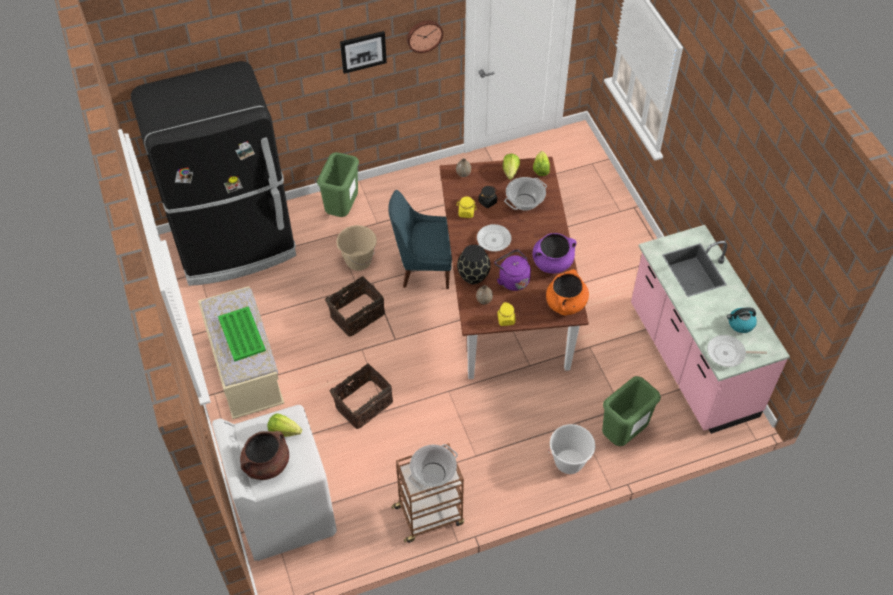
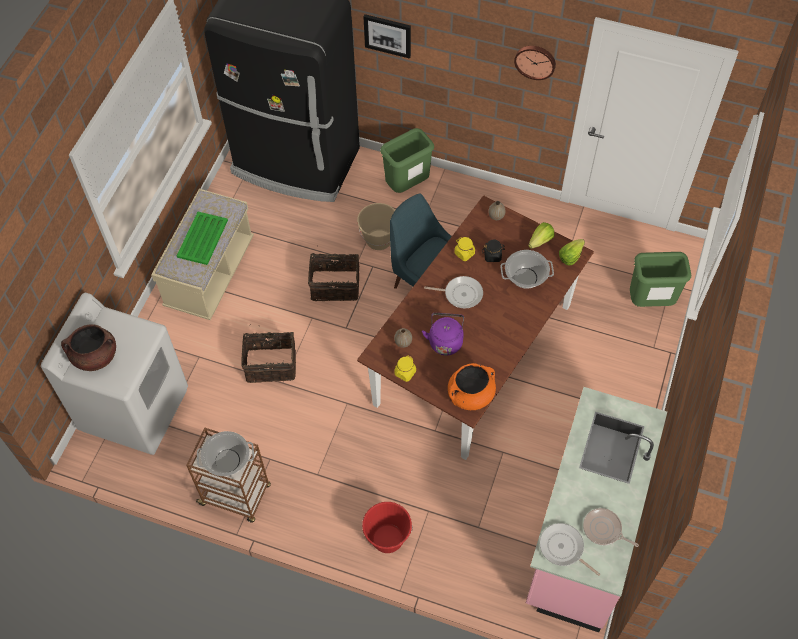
camera: 40 degrees right, 5 degrees up
(284, 431) = (132, 339): lettuce -> none
(363, 51) = (467, 45): picture -> picture (388, 35)
(473, 276) = (414, 315): black vase -> none
(552, 263) = (495, 350): purple cooking pot -> none
(569, 462) = (387, 539): white bucket -> red bucket
(623, 434) = (457, 551): green trash can -> green trash can (650, 303)
(740, 324) = (604, 530): kettle -> frying pan

